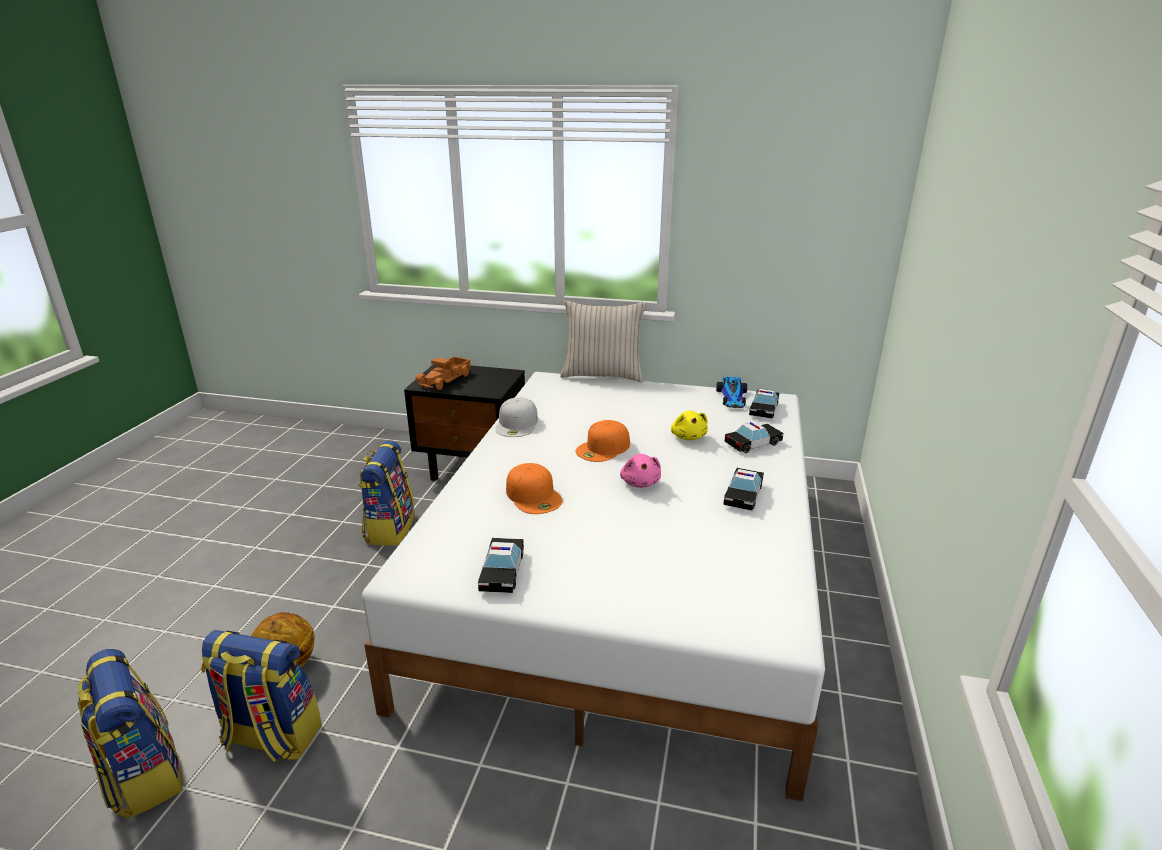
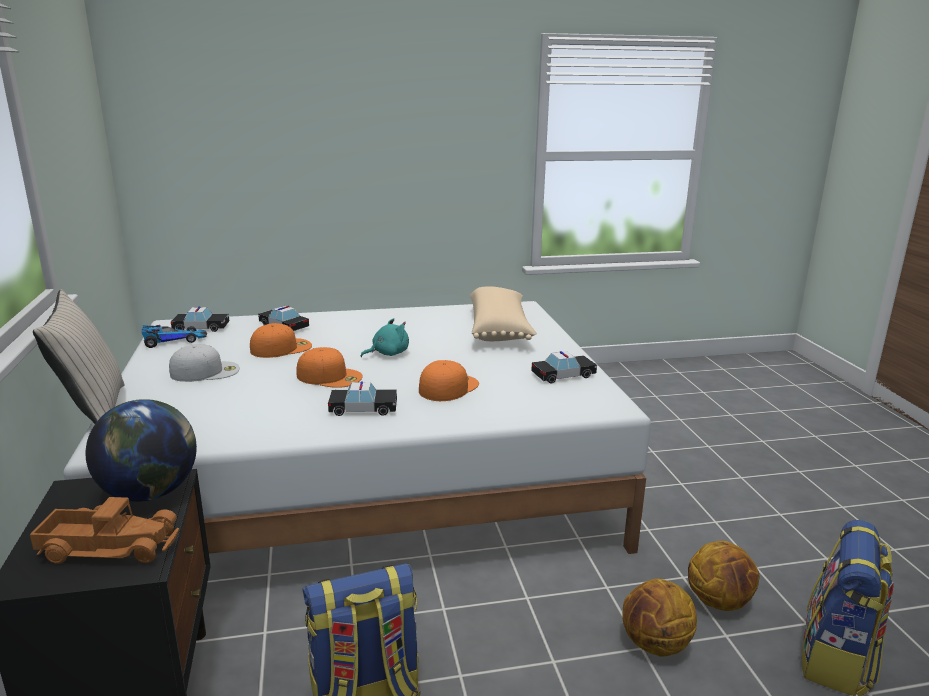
camera: 115 degrees left, 5 degrees down
(271, 737) = (719, 602): backpack -> basketball
(485, 388) = (150, 492): none -> globe
(517, 424) = (291, 430): white cap -> white cap (206, 371)
(640, 482) = (388, 353): pink plush toy -> turquoise plush toy
(679, 574) = (500, 330): none -> beige pillow
(688, 436) = (281, 348): yellow plush toy -> orange cap
(743, 495) = (380, 323): toy car -> toy car (363, 408)

